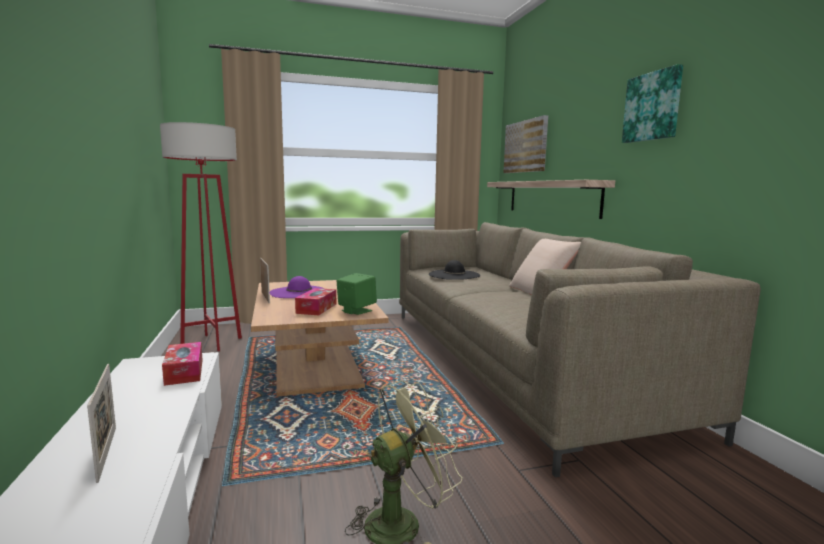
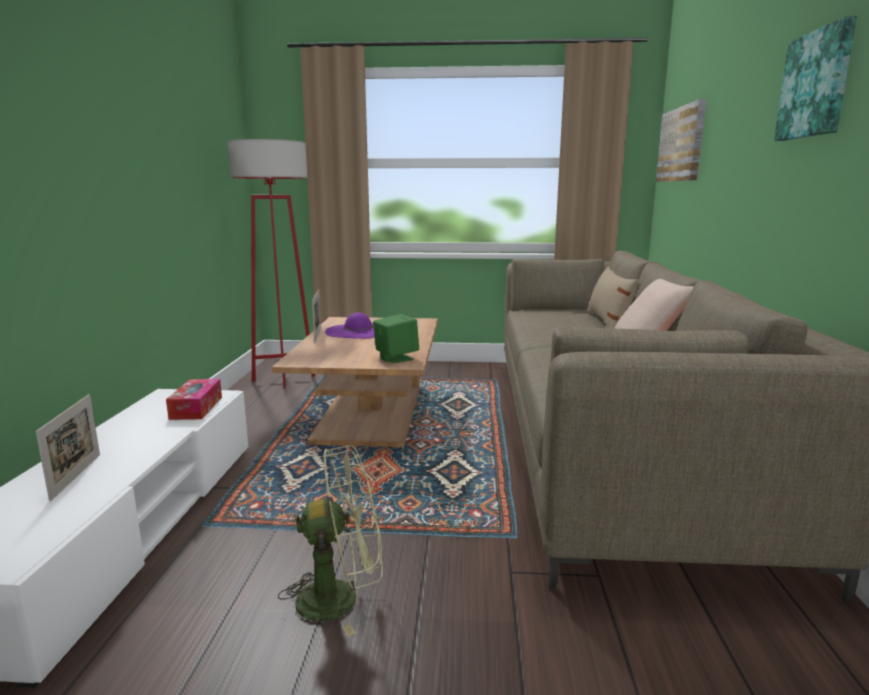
camera: 20 degrees right, 5 degrees up
(316, 308) = (356, 352): tissue box -> none
(454, 275) = (552, 320): black hat -> none
(493, 274) = (608, 322): none -> beige pillow
(551, 197) = (700, 219): shelf -> none

